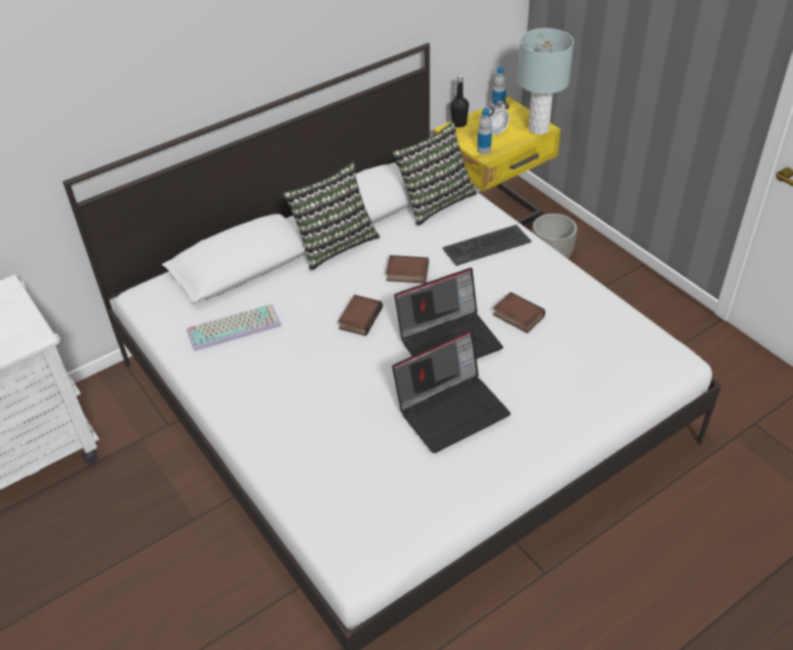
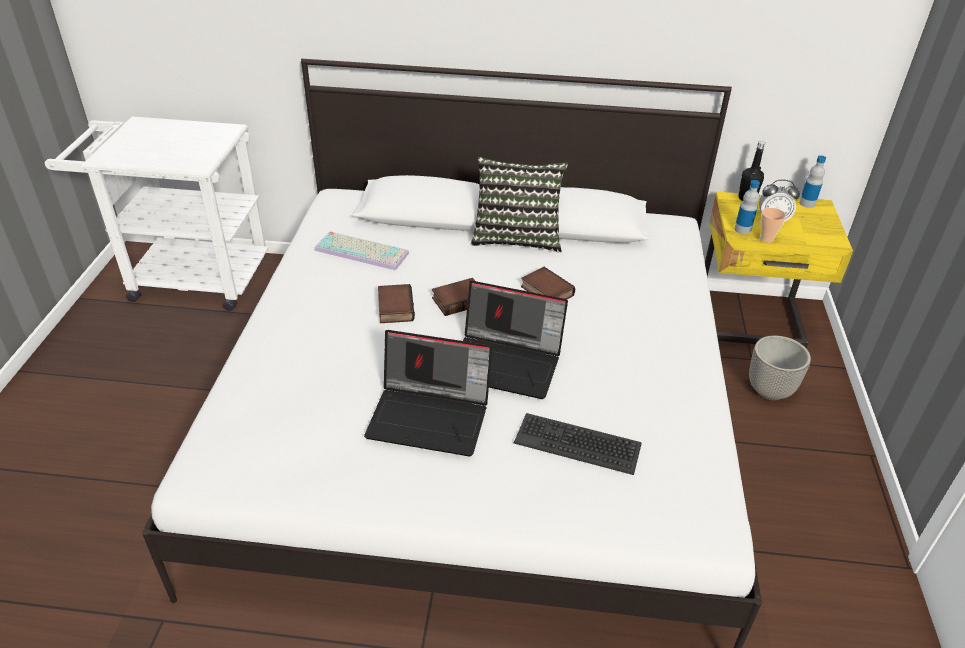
camera: 40 degrees right, 5 degrees down
(434, 201) = (648, 251): pillow -> none
(486, 245) = (649, 310): keyboard -> keyboard (578, 443)
(505, 149) = (766, 239): none -> cup
(517, 316) = (597, 383): book -> book (394, 307)
(538, 129) = (826, 239): grey table lamp -> none

